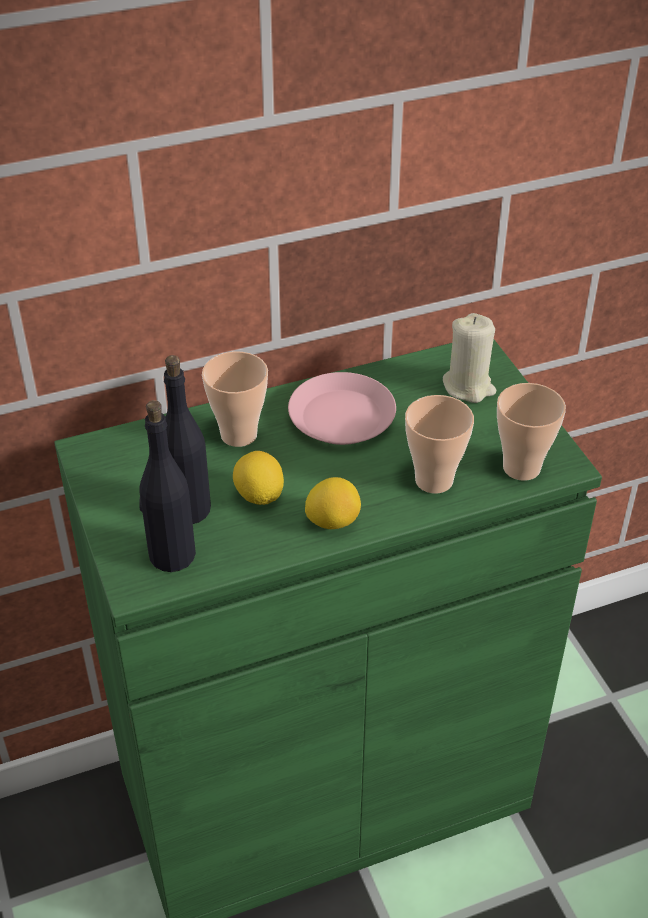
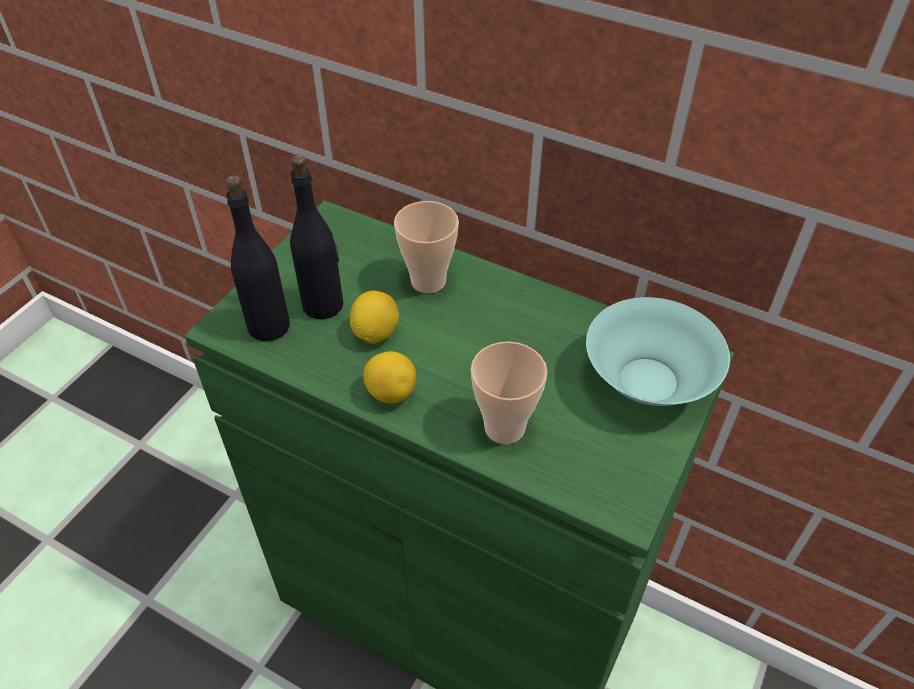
camera: 50 degrees right, 5 degrees up
(341, 417) = (513, 324): pink plate -> none
(468, 386) = (646, 380): beige candle -> turquoise bowl
(521, 468) = (587, 480): cup -> none

